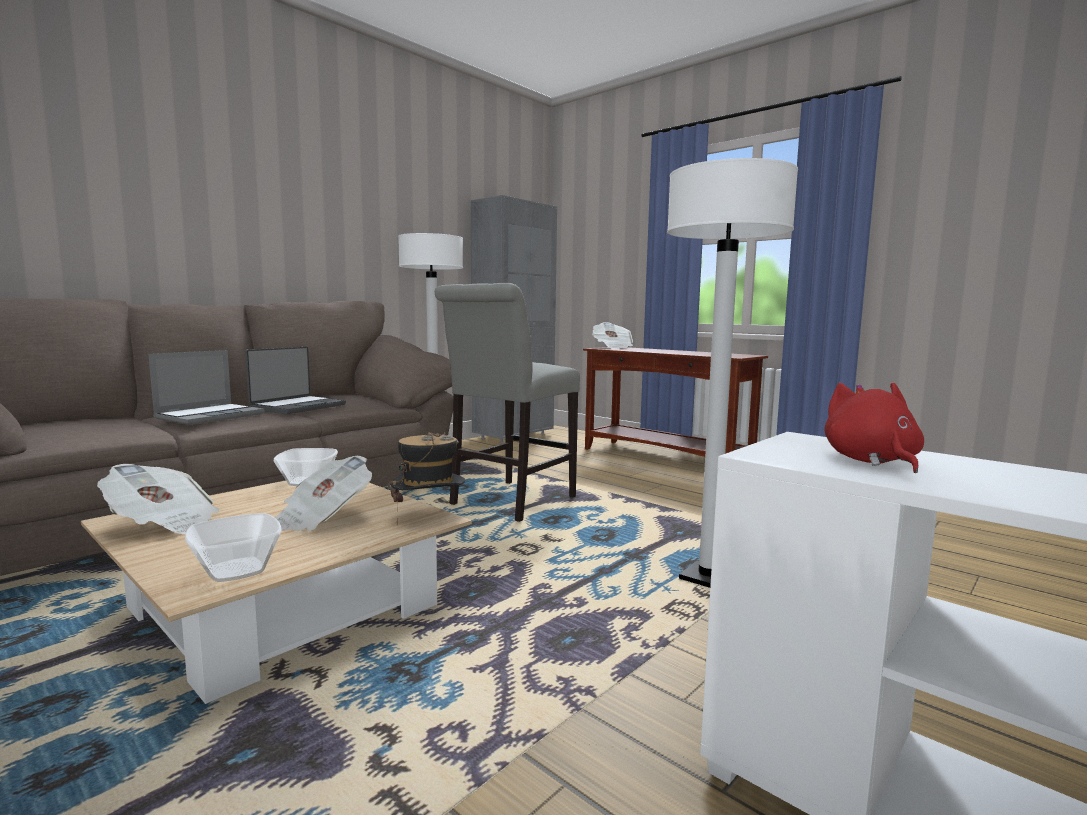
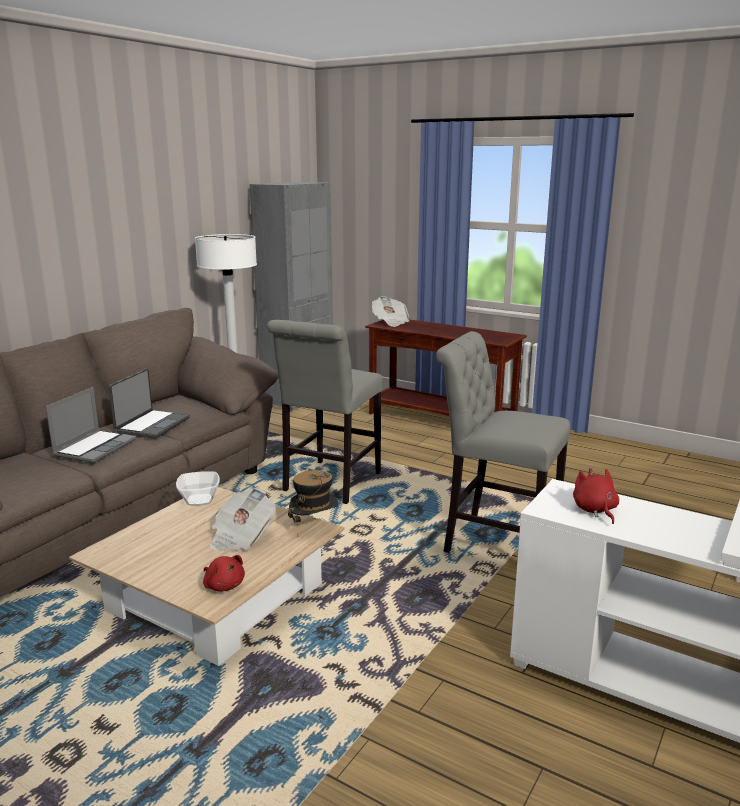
camera: 10 degrees left, 10 degrees up
(163, 524) = (134, 553): newspaper -> none
(238, 569) = (223, 585): bowl -> red plush toy
(707, 578) = (495, 542): white floor lamp -> grey stool

